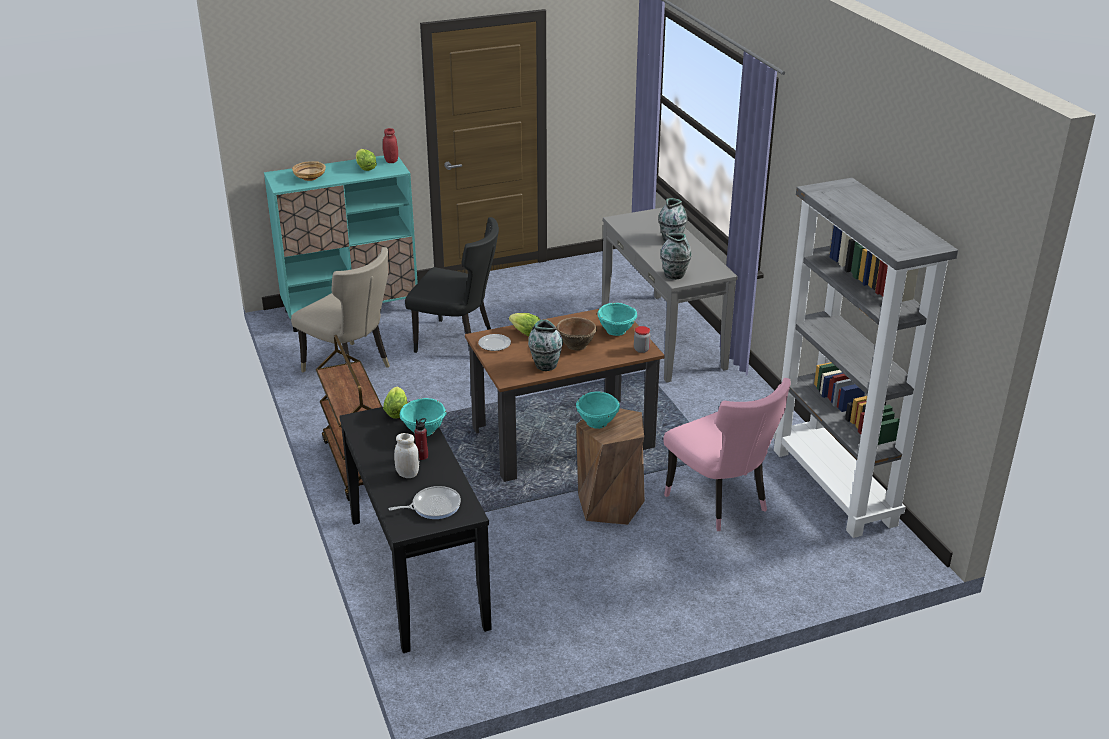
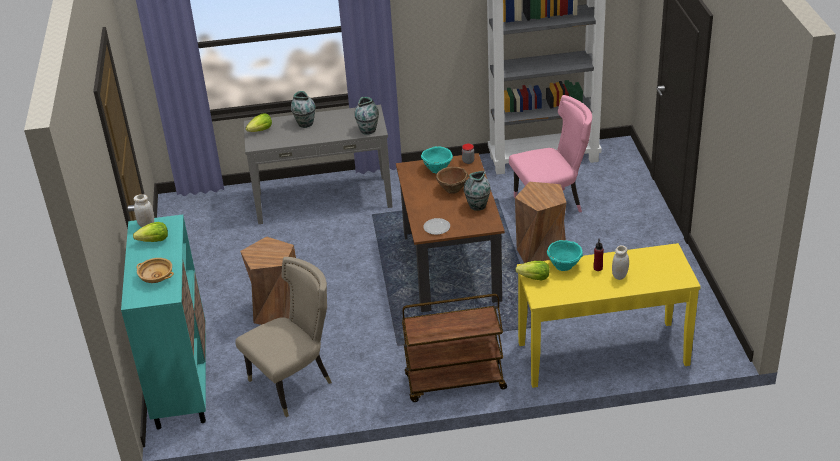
camera: 75 degrees left, 5 degrees up
(391, 161) = (146, 224): red jar -> white jar
(416, 572) = (603, 354): black console table -> yellow console table
(433, 506) = (660, 265): frying pan -> none
(457, 341) = (277, 312): black chair -> brown stool
(526, 333) = (425, 211): lettuce -> lettuce (261, 130)
(597, 423) = (539, 201): turquoise bowl -> none

